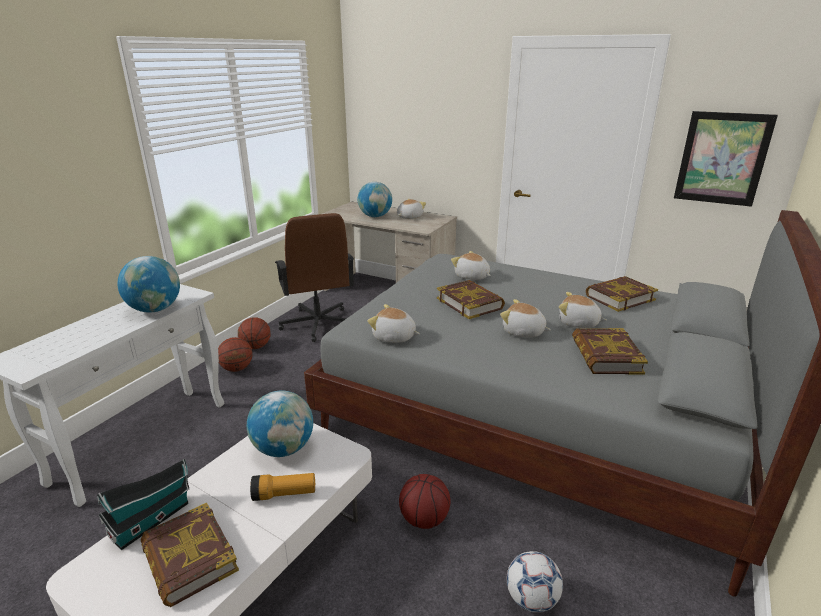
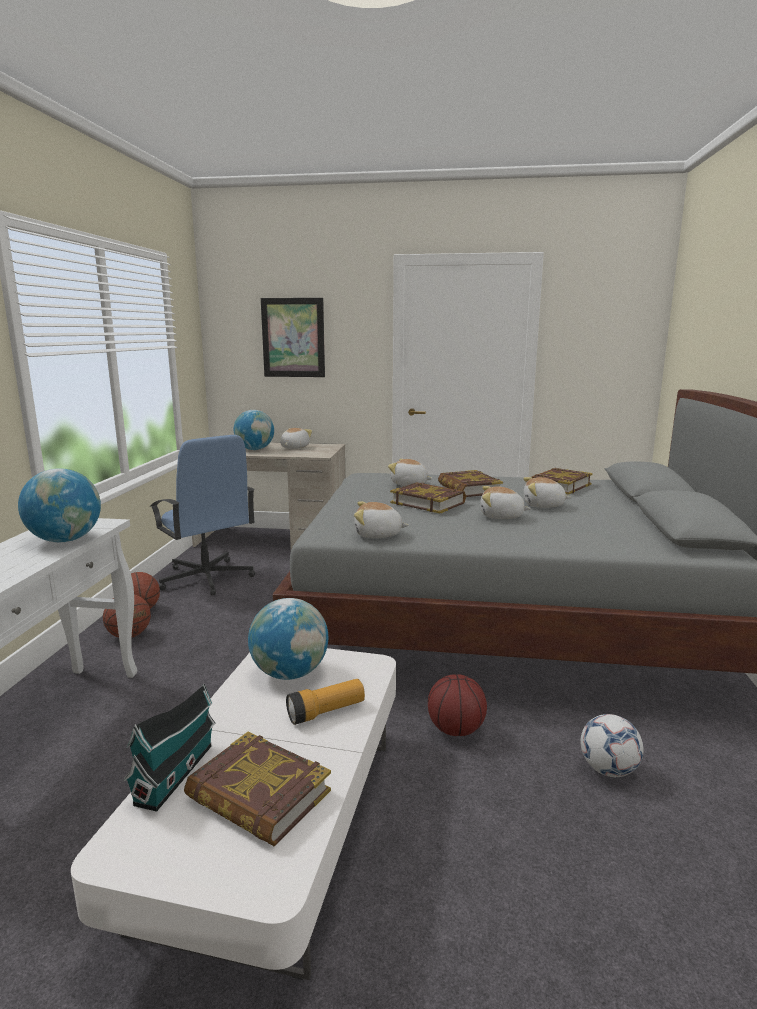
camera: 20 degrees left, 10 degrees down
(318, 324) = (206, 578): brown office chair -> blue office chair
(605, 356) = (591, 523): book -> book (469, 489)
(722, 158) = (601, 361): picture -> picture (293, 338)

